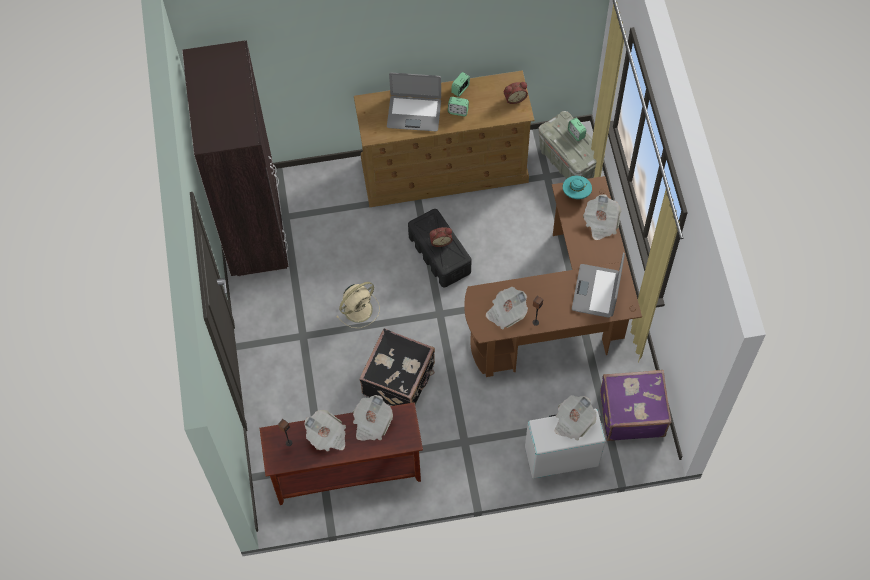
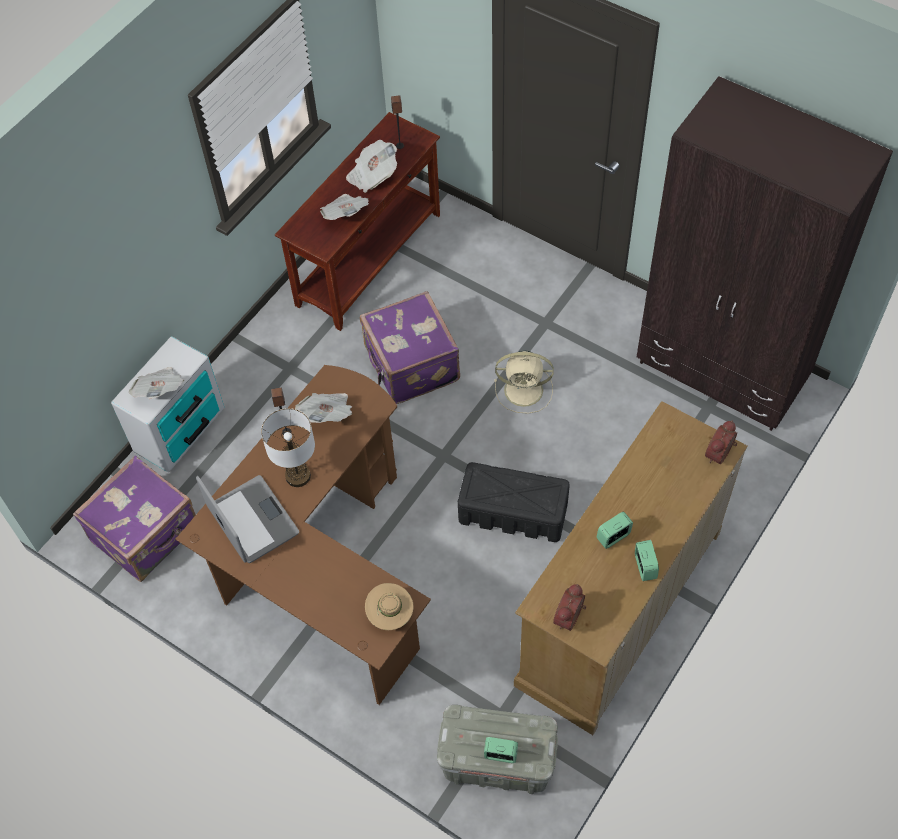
camera: 135 degrees right, 5 degrees down
(359, 309) = (525, 390): beige fan -> beige fan turned 90 degrees counterclockwise
(400, 380) = (410, 365): black suitcase -> purple suitcase
(414, 113) = (657, 488): laptop -> none
(440, 241) = (511, 492): alarm clock -> alarm clock (720, 454)
(553, 294) = (297, 476): none -> table lamp
(576, 193) = (390, 614): turquoise hat -> beige hat
(601, 223) = (324, 603): newspaper -> none

